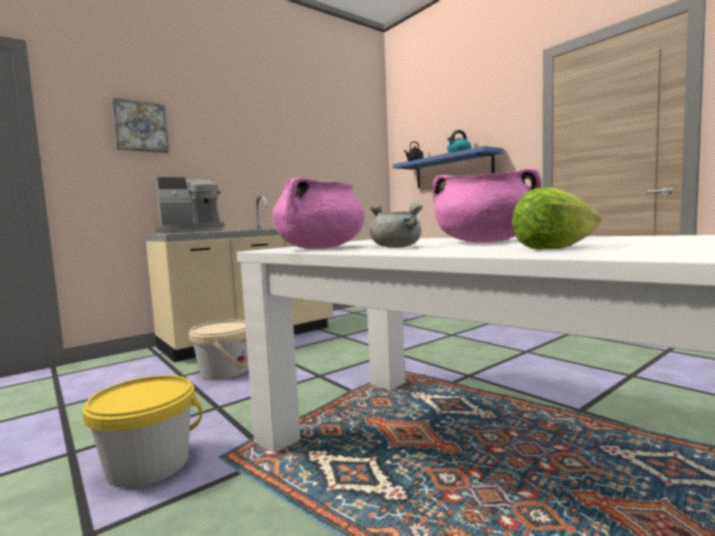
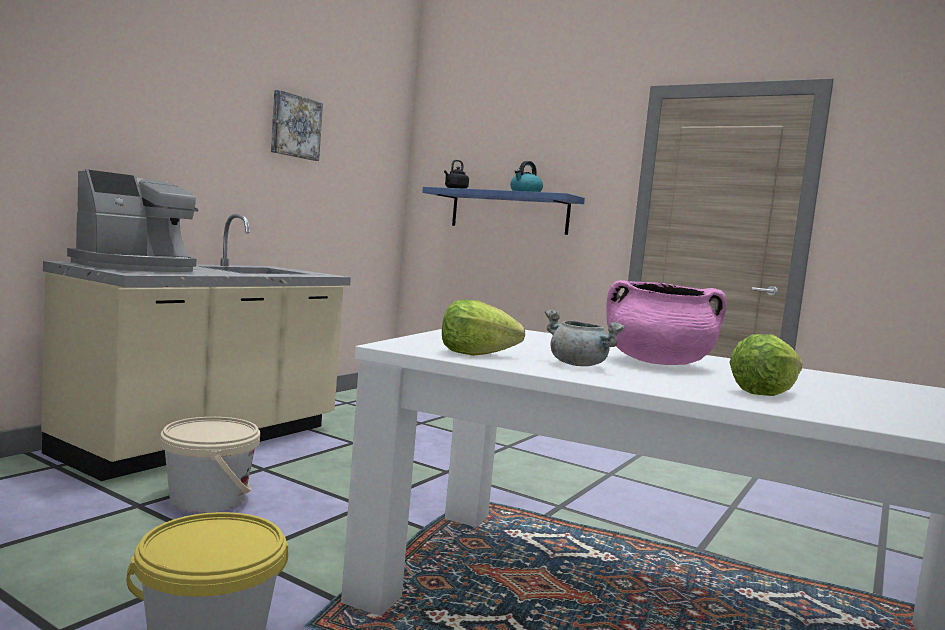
camera: 20 degrees left, 0 degrees up
(140, 127) = (57, 77): picture -> picture (294, 126)
(320, 248) = (475, 354): pink cooking pot -> lettuce

